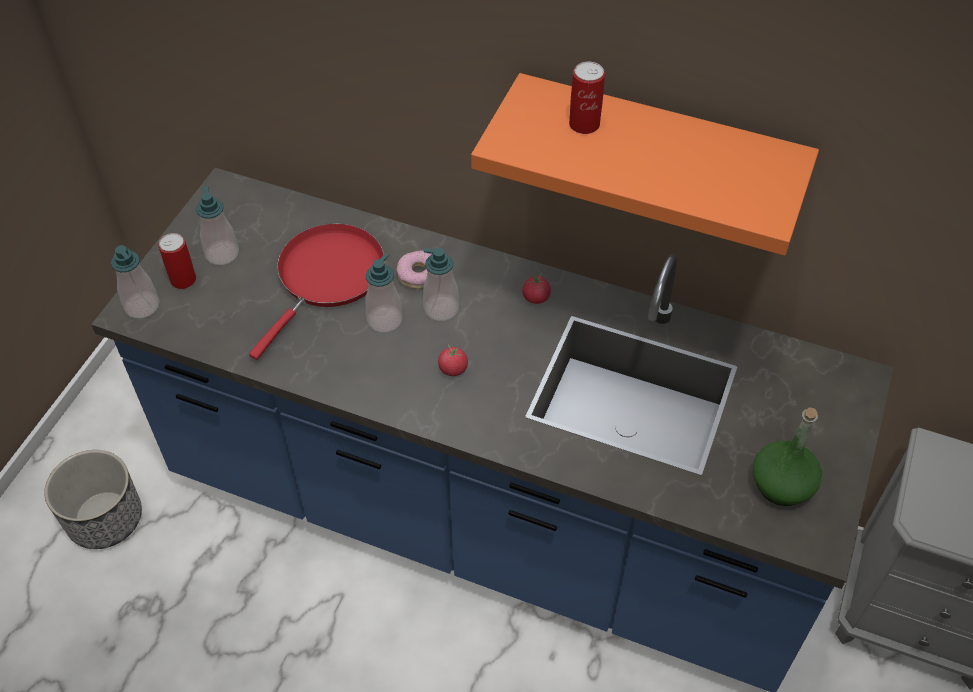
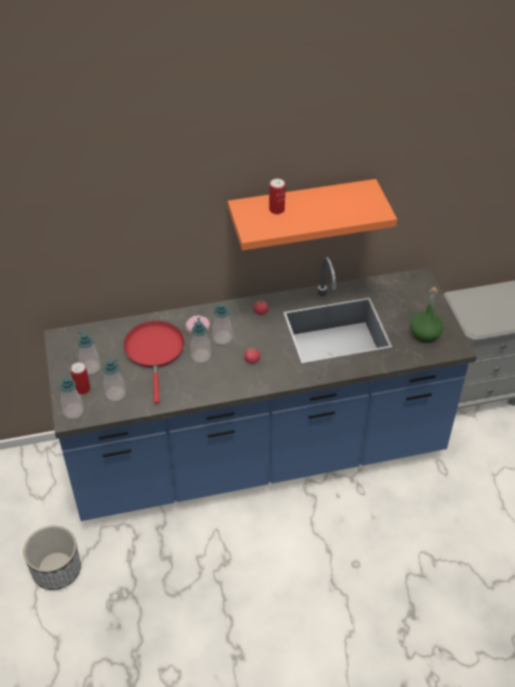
camera: 35 degrees left, 5 degrees down
(217, 312) = (115, 394): none -> soap dispenser

